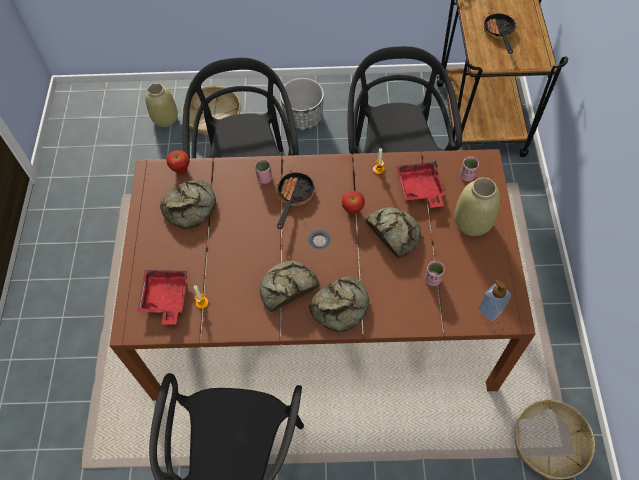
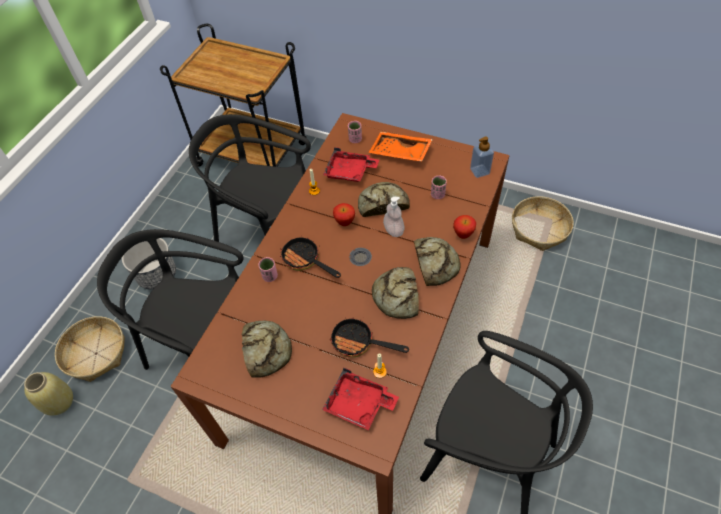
camera: 65 degrees left, 5 degrees down
(181, 170) = (213, 345): apple -> apple (463, 235)
(364, 256) = (393, 230): none -> soap dispenser
(472, 223) = (400, 153): beige vase -> orange tray
(499, 34) = (230, 72): frying pan -> frying pan (358, 343)

